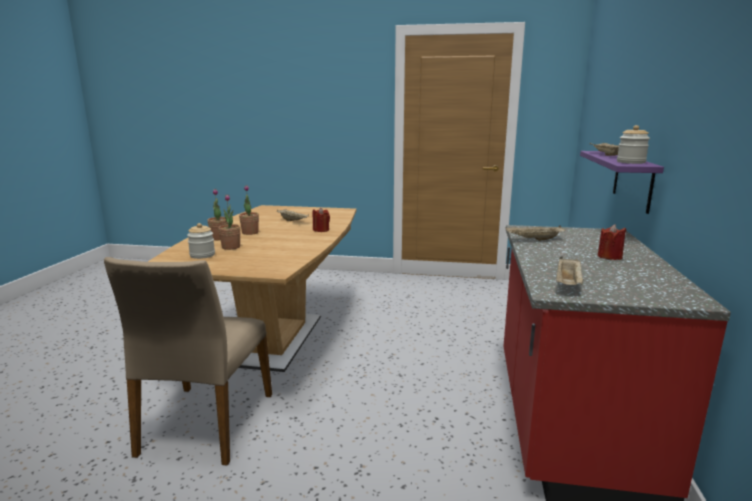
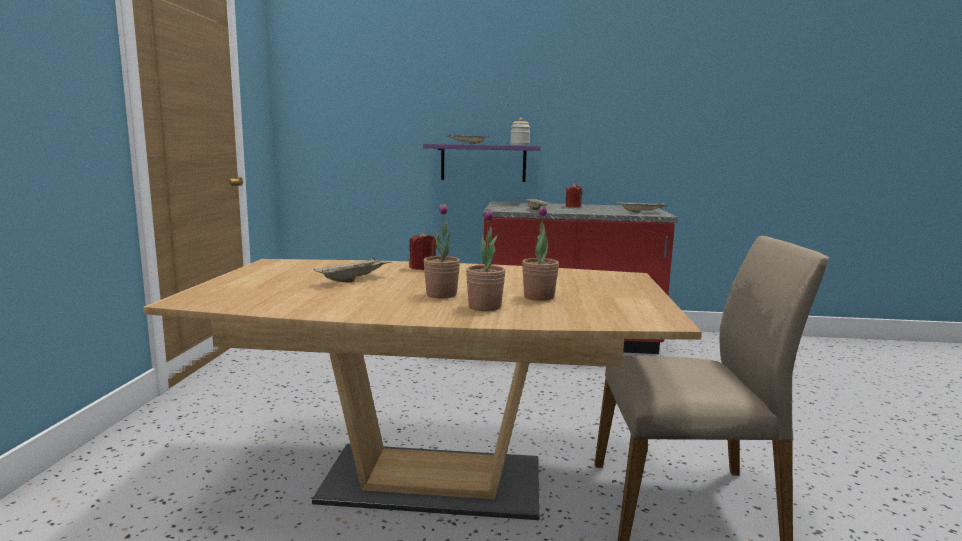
camera: 95 degrees left, 5 degrees down
(202, 255) = (593, 306): jar -> none

